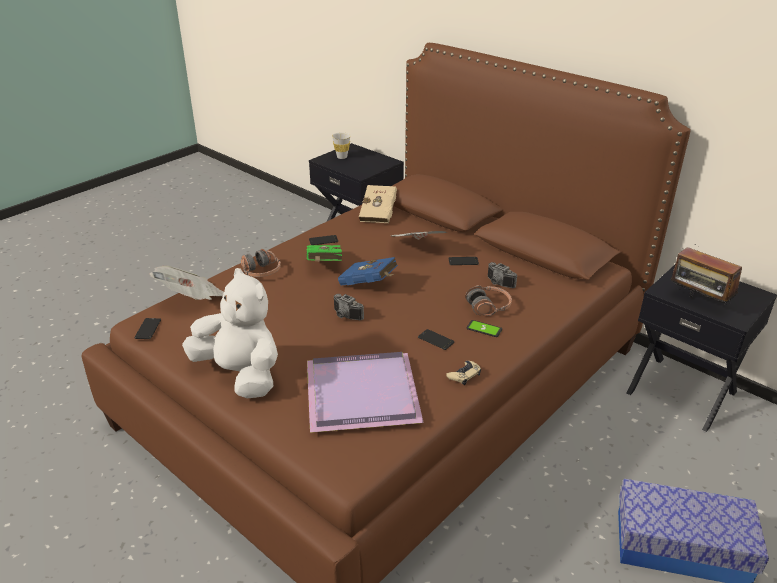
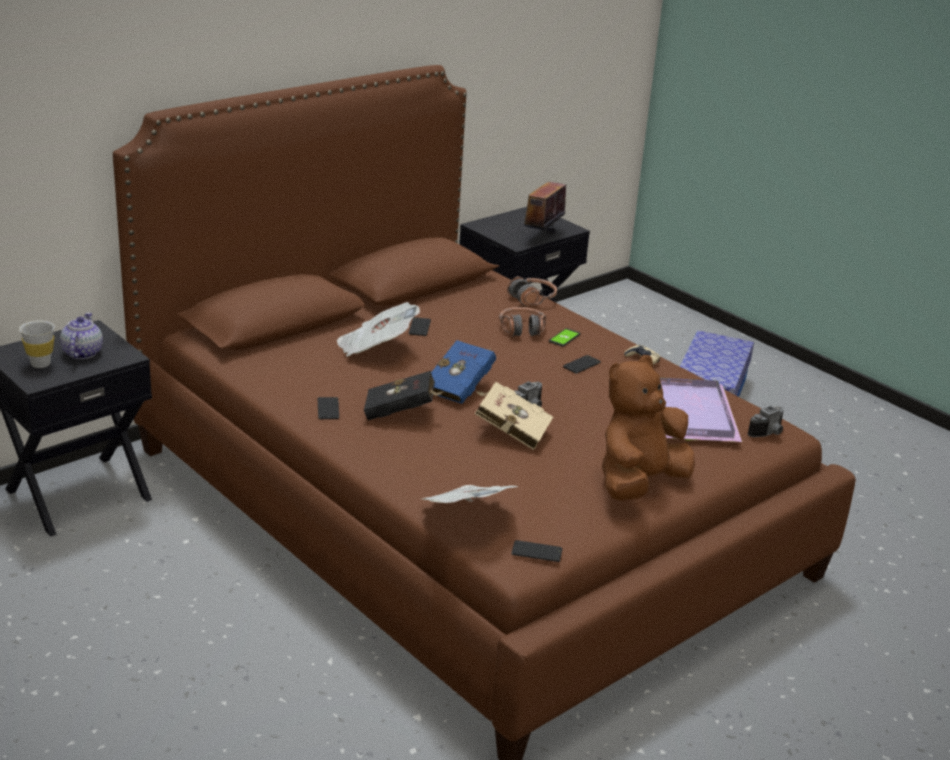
camera: 85 degrees left, 5 degrees down
(240, 374) = (639, 483): white plush toy -> brown plush toy
(261, 272) = (404, 460): headphones -> headphones (532, 298)
(324, 266) = (402, 413): green book -> black book
(359, 163) = (82, 353): none -> teapot
(379, 214) = (264, 361): beige book -> beige book (509, 431)
(498, 284) = (476, 317): camera -> camera (769, 433)
(698, 303) = (542, 236): radio -> radio turned 150 degrees clockwise

